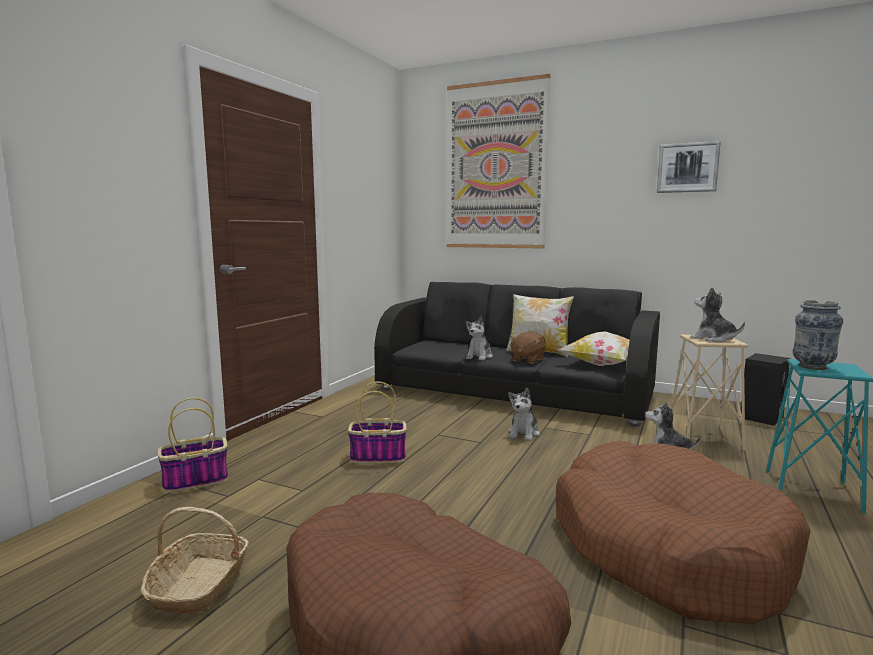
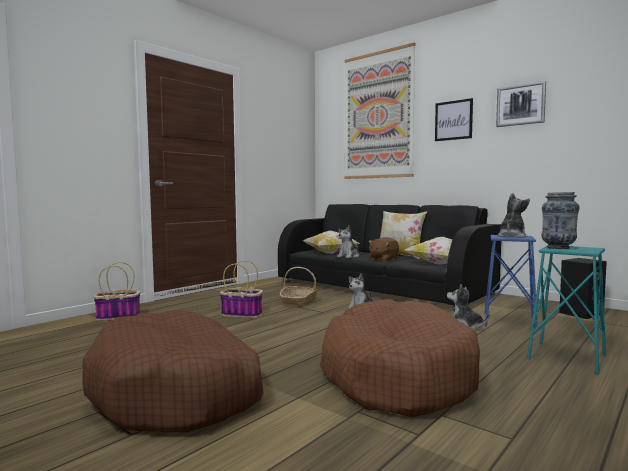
camera: 15 degrees right, 5 degrees down
(200, 585) = (75, 359): basket -> basket (299, 301)
(445, 350) = (330, 253): none -> pillow
(600, 180) = (453, 120): none -> picture
(704, 438) = (509, 321): beige stool -> blue stool
(713, 339) = (512, 236): plush toy -> plush toy turned 60 degrees clockwise

